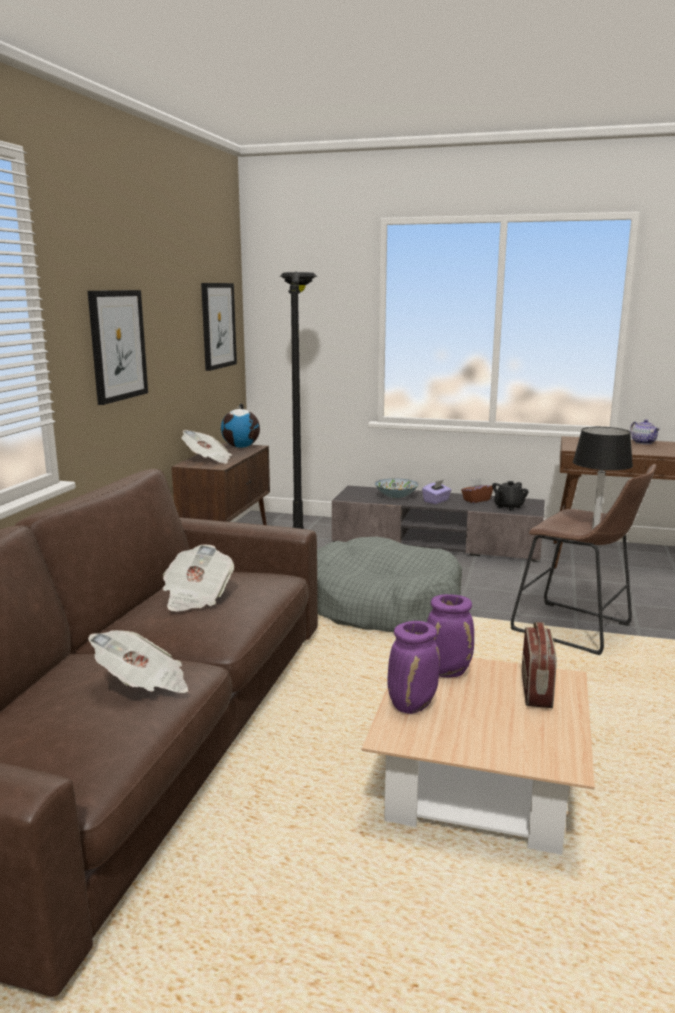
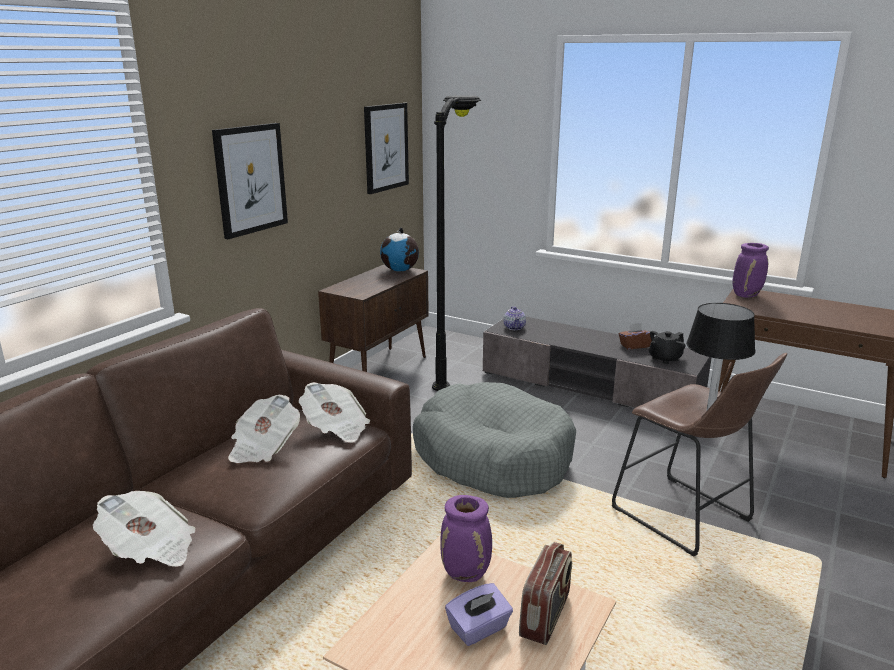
camera: 15 degrees right, 5 degrees up
(208, 460) = (356, 285): newspaper -> newspaper (336, 428)
(396, 496) = (551, 333): bowl -> none
(412, 705) = (404, 611): purple vase -> purple vase (746, 295)
(436, 501) = (590, 343): purple tissue box -> purple tissue box (479, 629)
(643, 442) = (826, 304): teapot -> teapot (514, 327)

